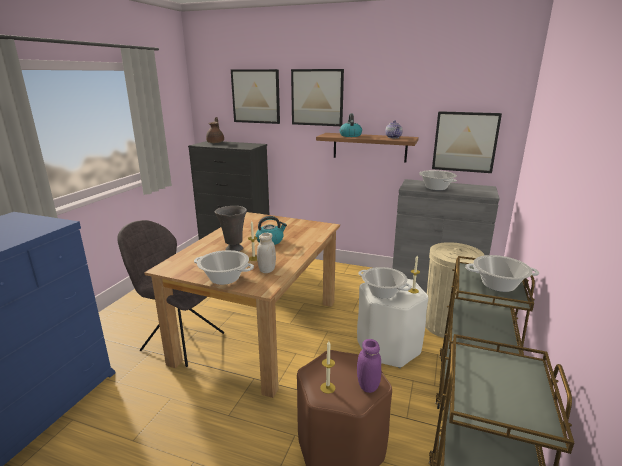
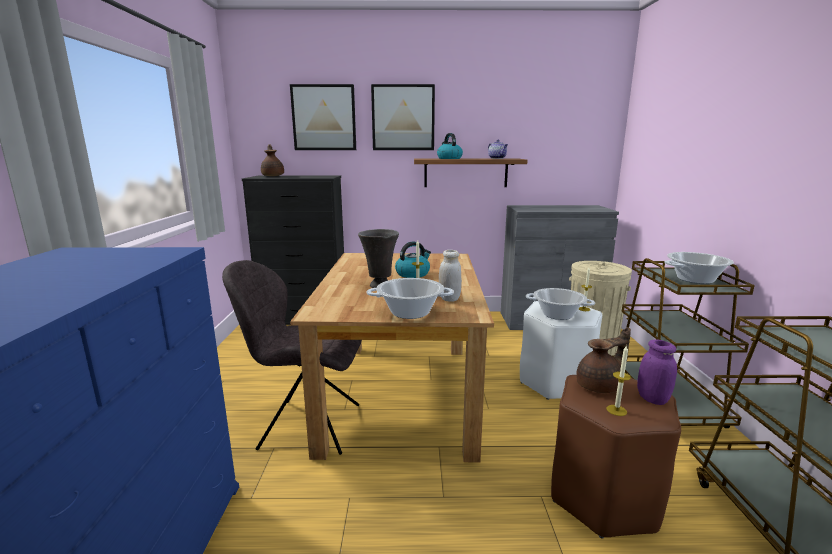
camera: 20 degrees left, 5 degrees down
(340, 365) = (600, 386): none -> brown teapot
(436, 188) = (550, 208): cooking pot -> none
(465, 142) = (565, 161): picture -> none

